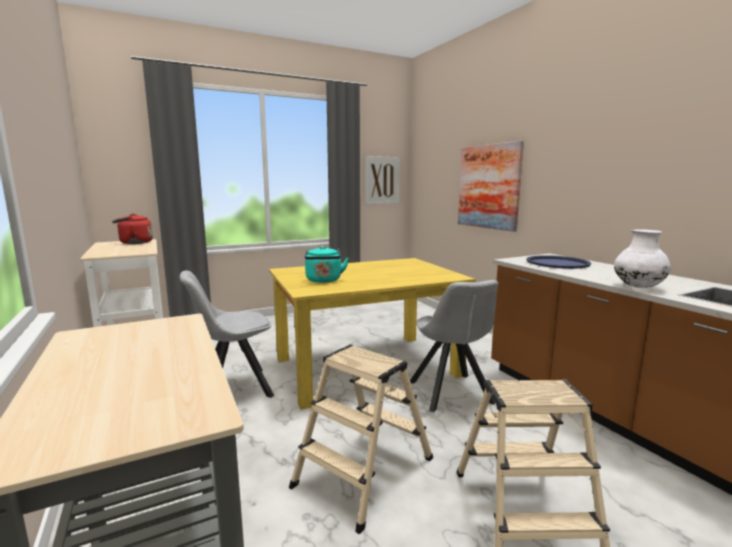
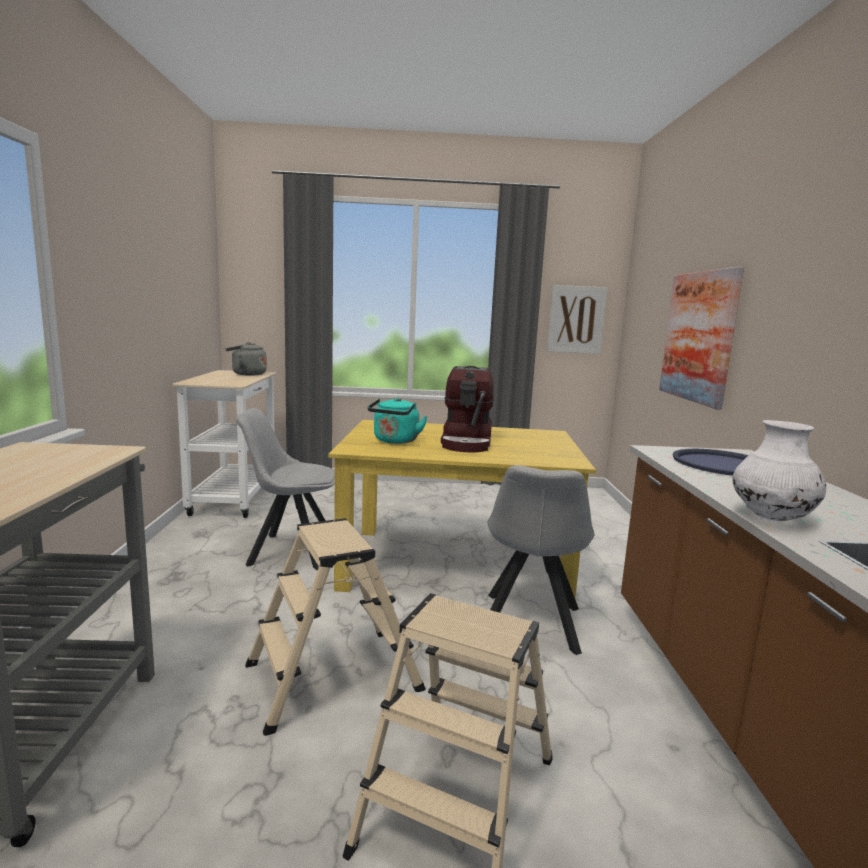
camera: 25 degrees right, 0 degrees up
(134, 243) = (247, 374): red kettle -> grey kettle
(372, 274) = (467, 442): none -> coffee machine

